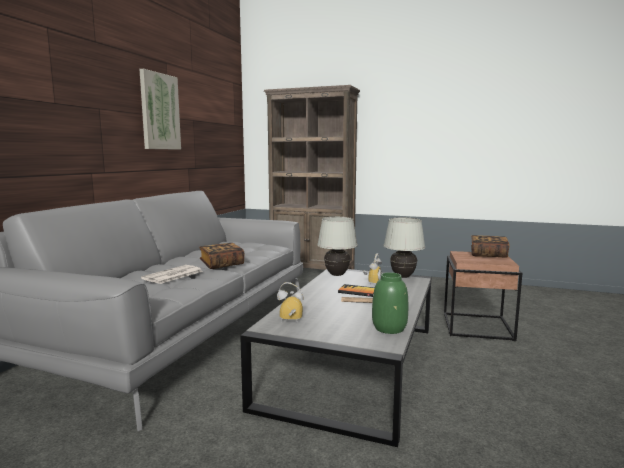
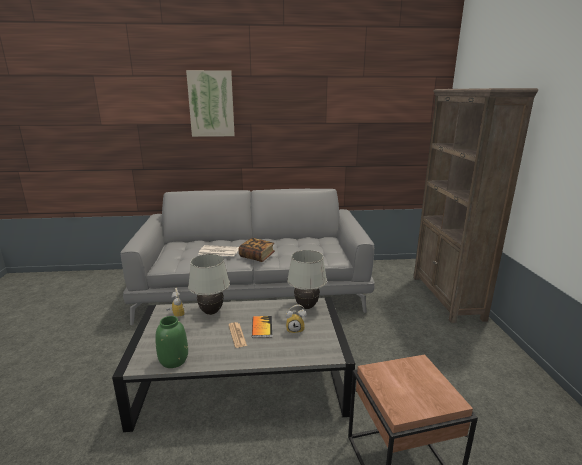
camera: 65 degrees right, 10 degrees up
(159, 111) = (312, 120): picture -> picture (211, 104)
(403, 277) = (333, 343): white table lamp -> white table lamp (211, 312)
(488, 255) = (437, 390): book -> none

